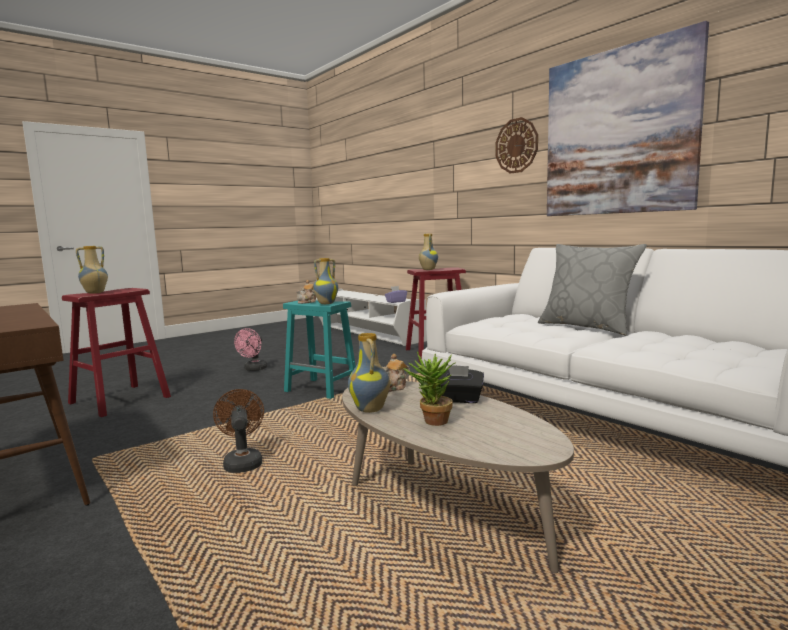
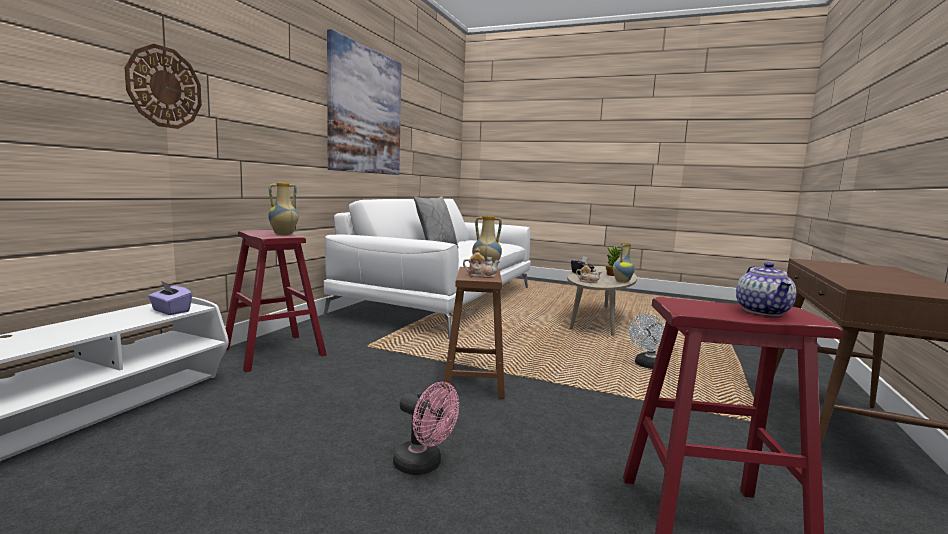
camera: 120 degrees left, 0 degrees up
(95, 293) = (763, 311): vase -> teapot
(242, 462) = (647, 366): brown fan -> white fan
(254, 369) = (424, 465): pink fan -> pink fan turned 45 degrees clockwise
(322, 389) = (473, 381): turquoise stool -> brown stool
(516, 146) = (298, 88): wall clock -> wall clock (164, 87)

